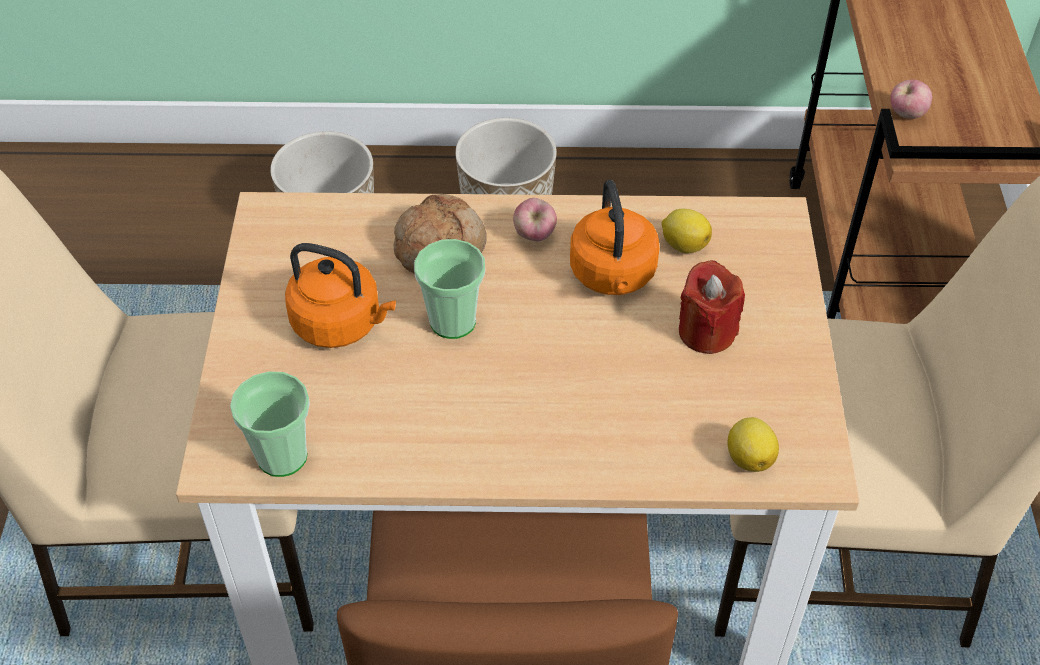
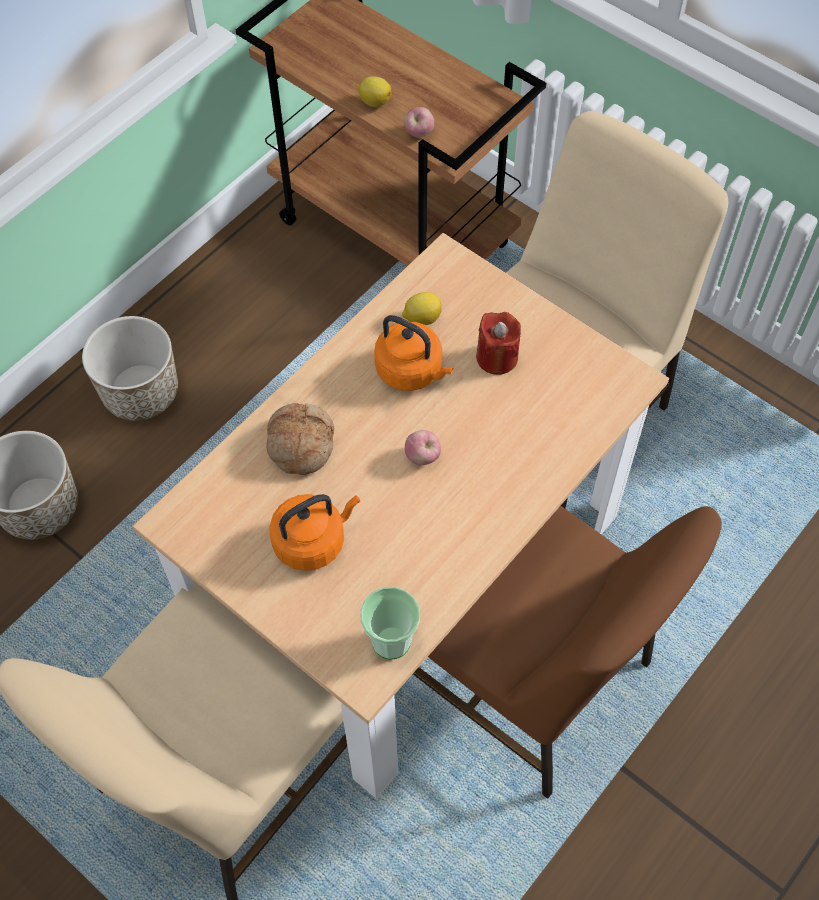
camera: 50 degrees left, 10 degrees up
(453, 321) = (368, 479): cup -> none
(534, 235) = (340, 387): apple -> apple (422, 456)
(749, 457) = (599, 404): lemon -> lemon (374, 101)

